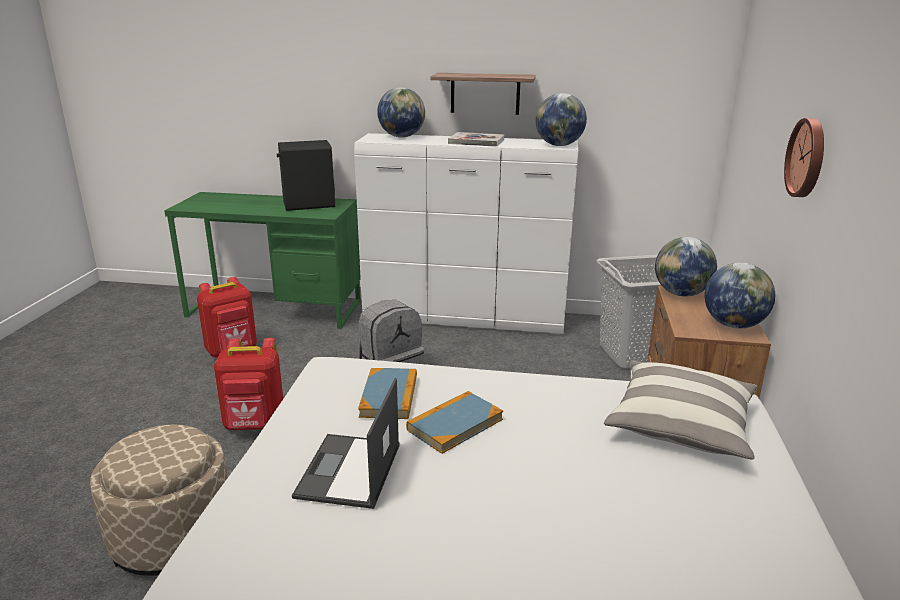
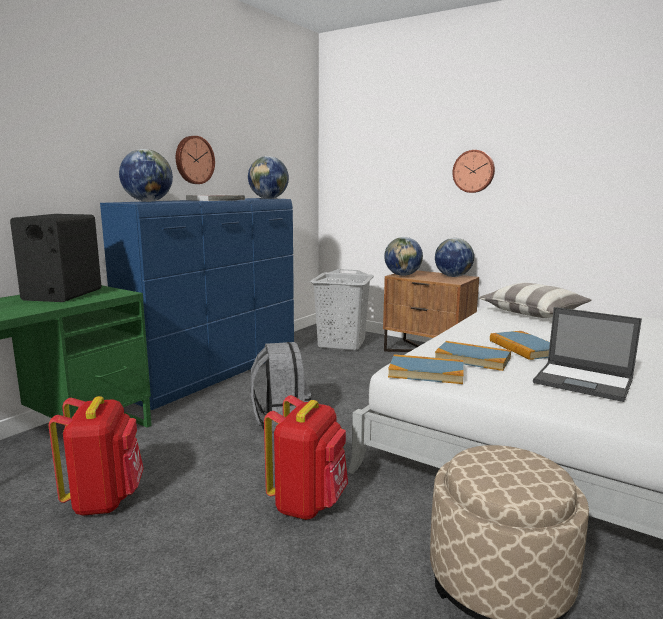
camera: 65 degrees left, 10 degrees down
(329, 378) = (426, 372): none -> book
(465, 319) = (219, 374): white dresser -> blue dresser
(485, 93) = (193, 160): shelf -> wall clock

